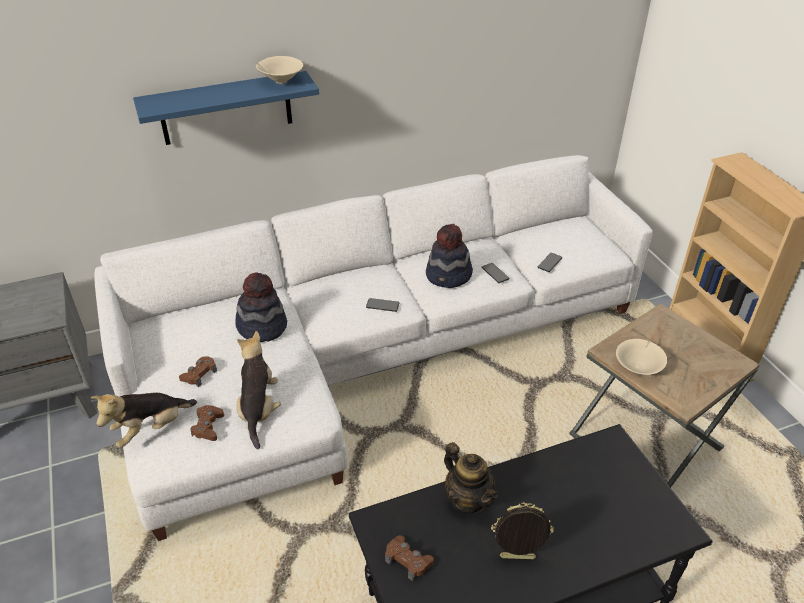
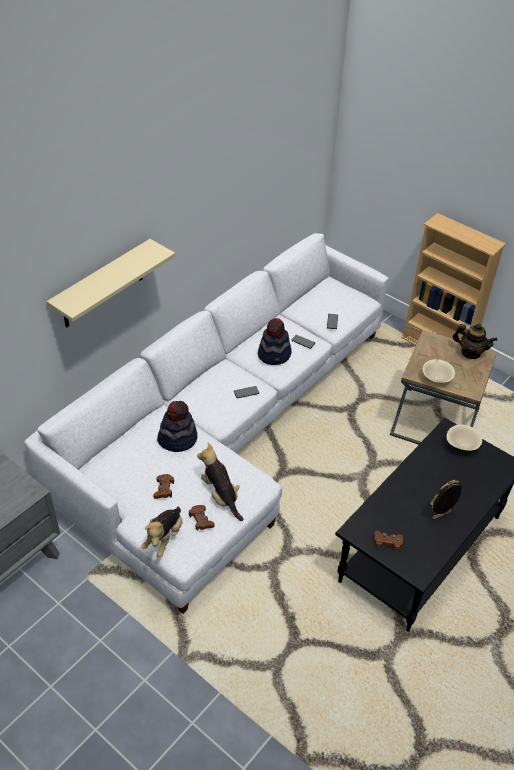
camera: 30 degrees left, 5 degrees up
(226, 108) = (102, 285): blue shelf -> beige shelf
(280, 81) = (142, 254): beige bowl -> beige bowl (461, 446)
(468, 499) = (395, 495): teapot -> teapot (470, 353)

